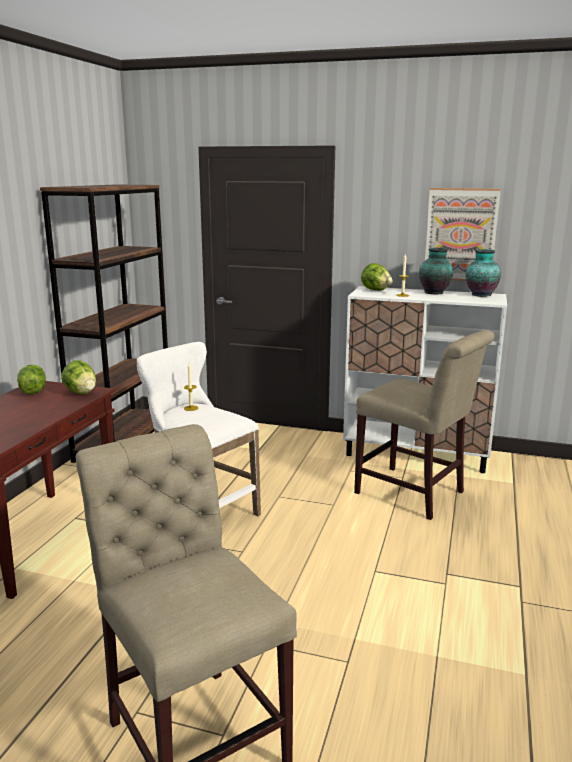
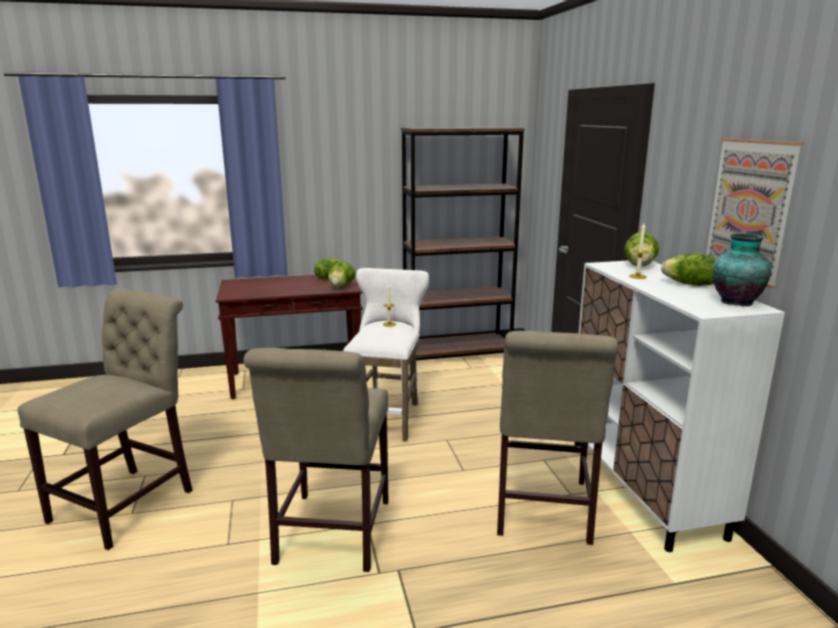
camera: 60 degrees right, 0 degrees up
(379, 595) = (330, 536): none -> beige chair
(435, 293) = (690, 284): vase -> lettuce

